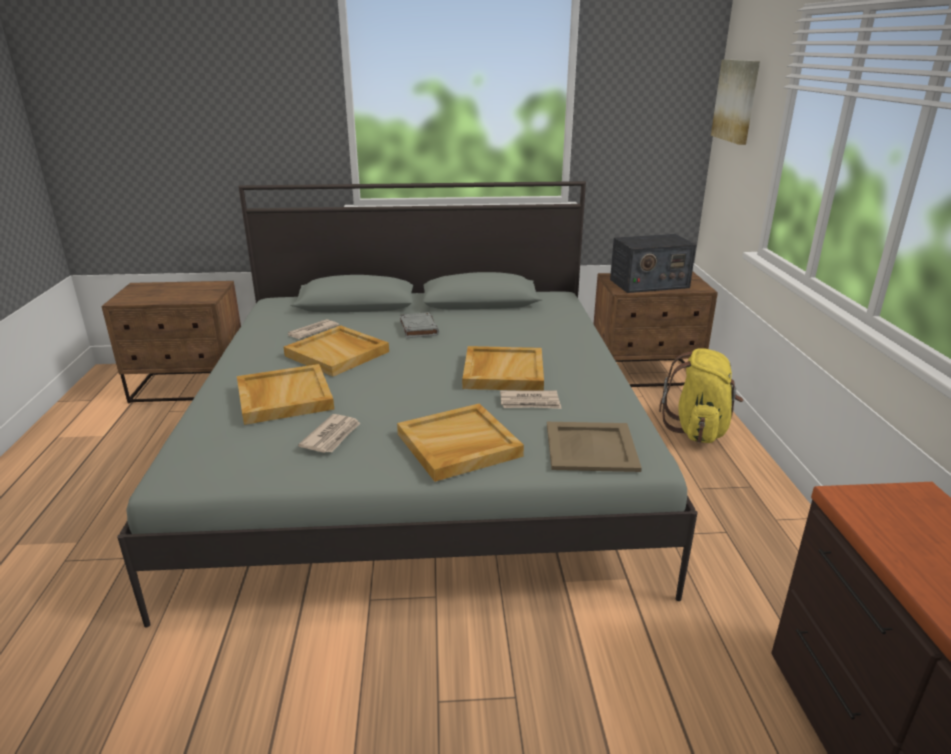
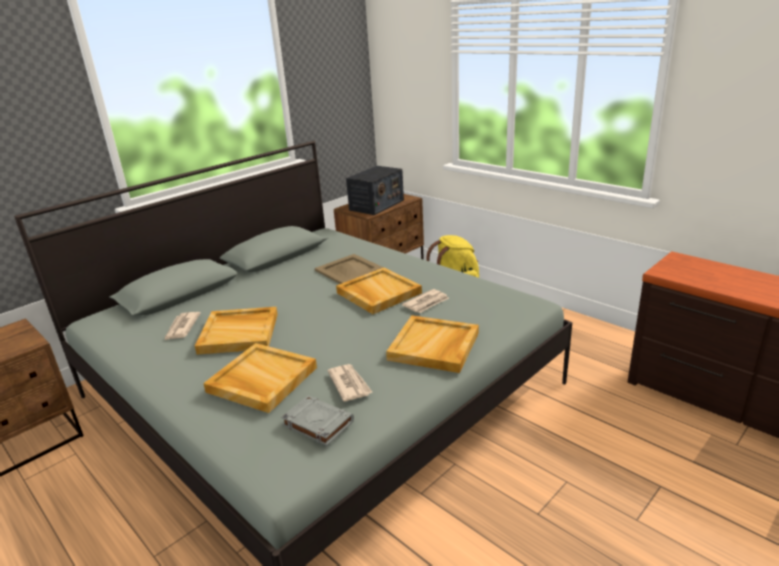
camera: 40 degrees left, 0 degrees up
(418, 328) = (267, 290): grey book -> grey book (317, 423)
(590, 447) = (500, 311): beige tray -> beige tray (348, 270)
(737, 101) = (395, 65): picture -> none

